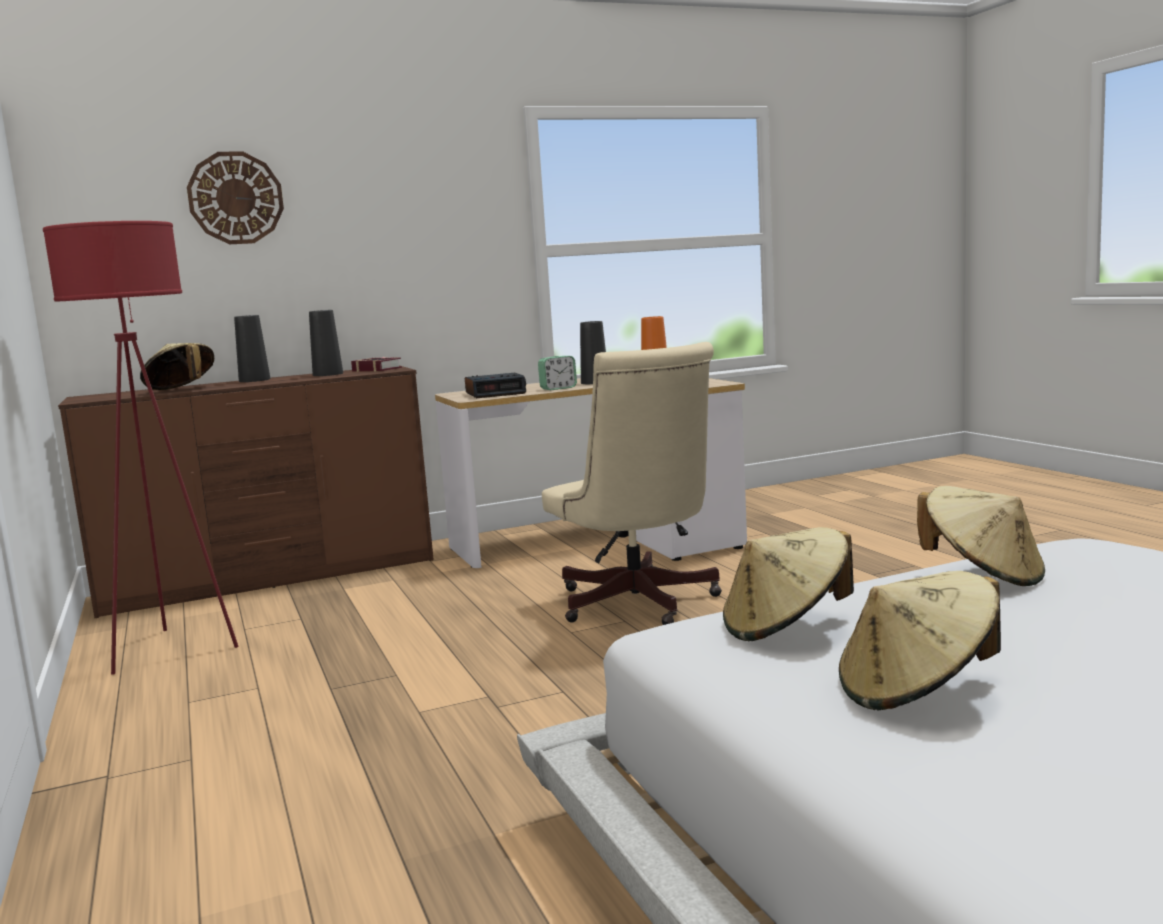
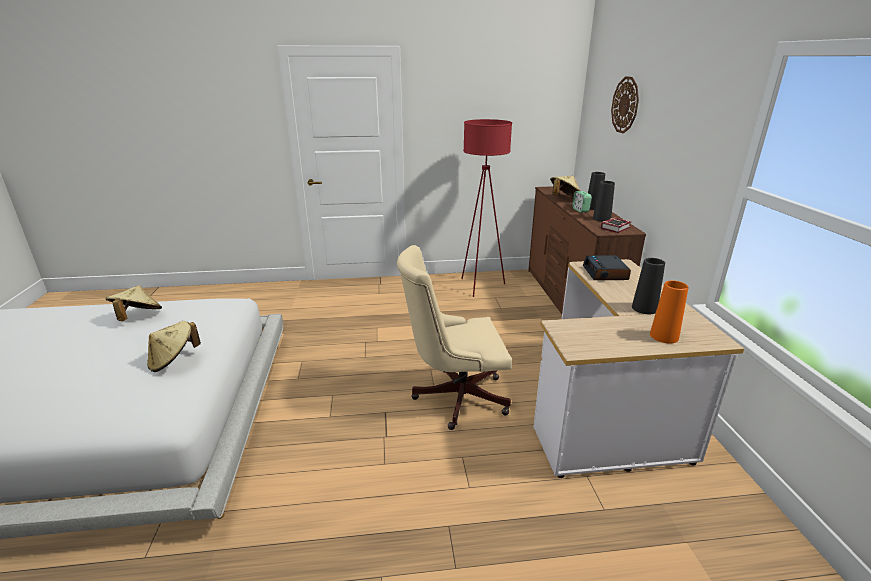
camera: 105 degrees right, 15 degrees up
(558, 388) = (613, 292): alarm clock -> alarm clock (580, 210)
(786, 626) = (201, 313): beige hat -> none

